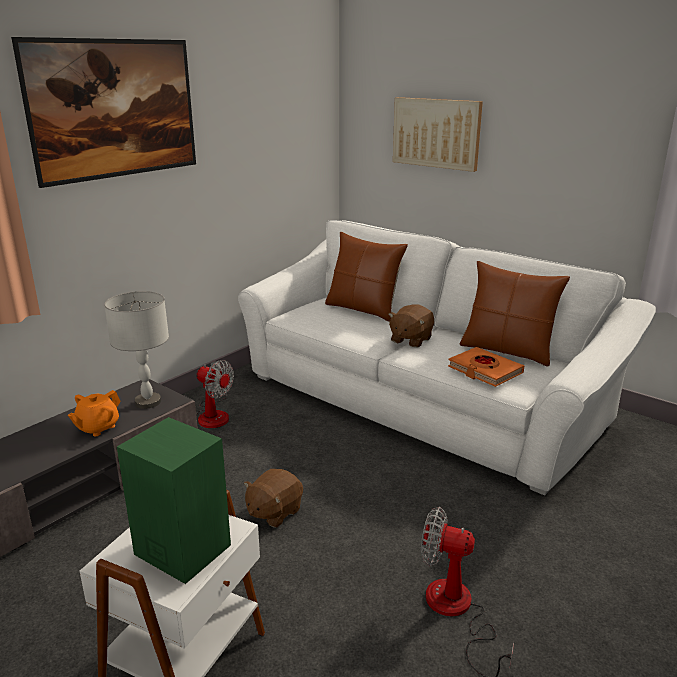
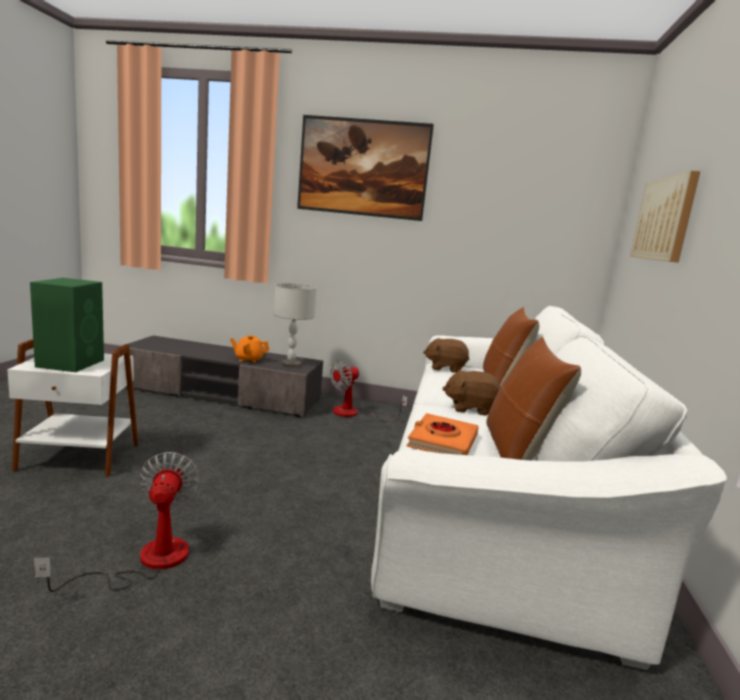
camera: 60 degrees right, 10 degrees down
(214, 414) = (354, 413): fan -> fan turned 45 degrees clockwise
(274, 512) = (247, 456): brown plush toy -> brown plush toy (445, 368)

